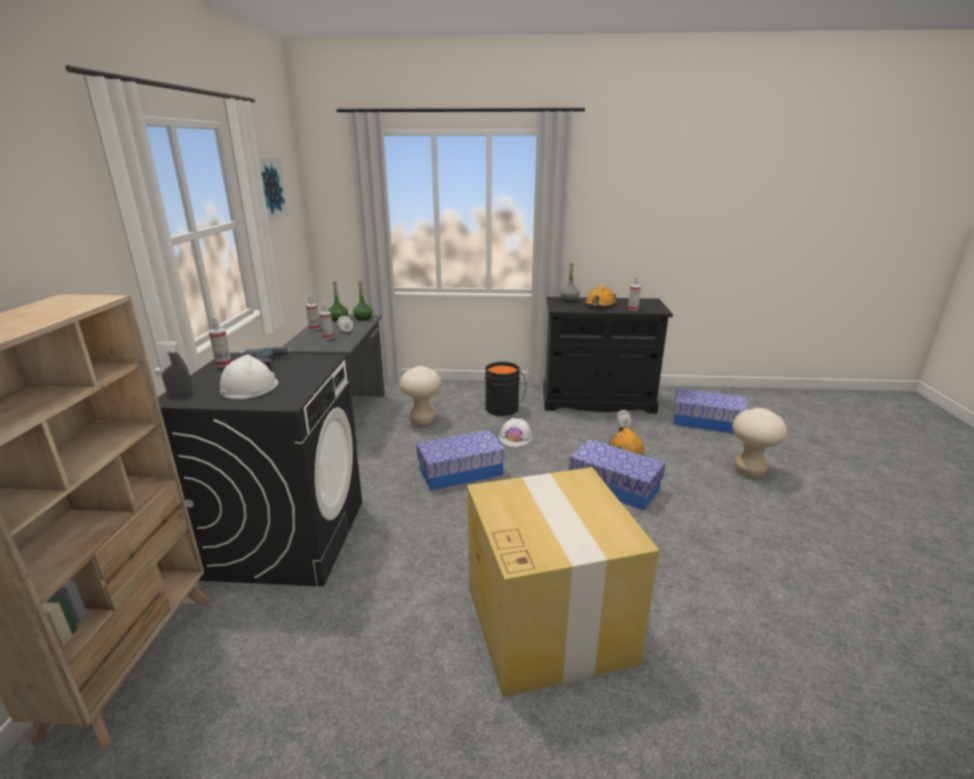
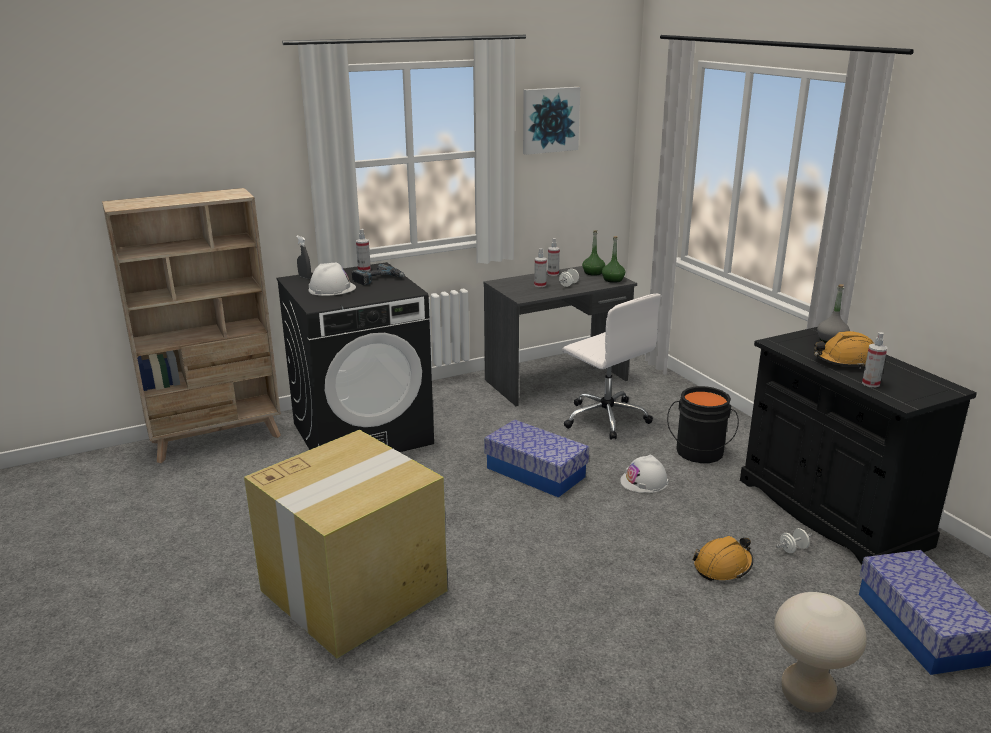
camera: 60 degrees right, 0 degrees up
(422, 421) = (605, 418): beige stool -> white office chair
(613, 486) = (619, 577): storage box -> none

